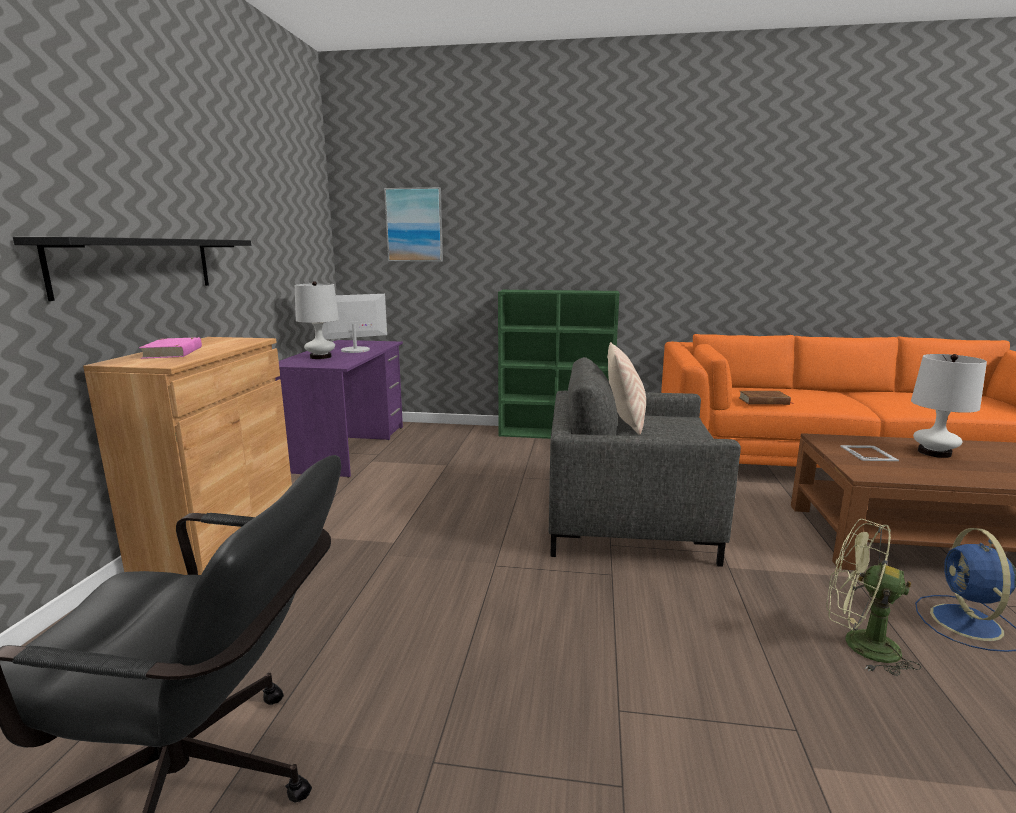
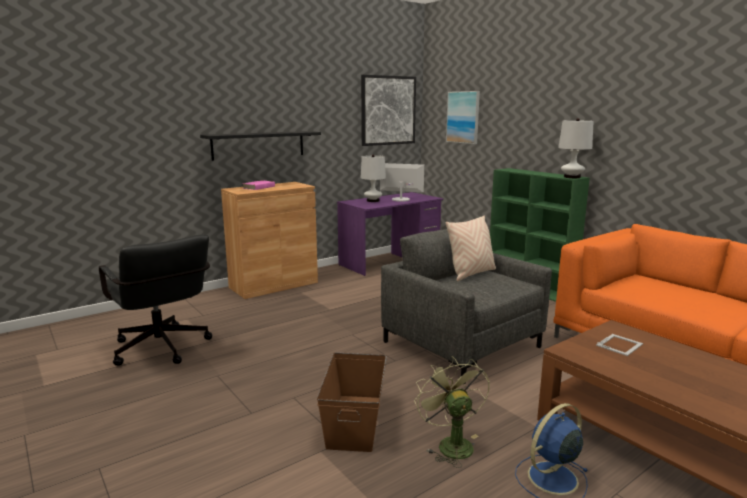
camera: 45 degrees right, 0 degrees up
(300, 213) = (388, 110): none -> picture
(746, 689) = (354, 421): none -> brown storage box
(764, 401) = (637, 292): brown book -> none
(934, 452) = (687, 364): white table lamp -> white table lamp (572, 177)

